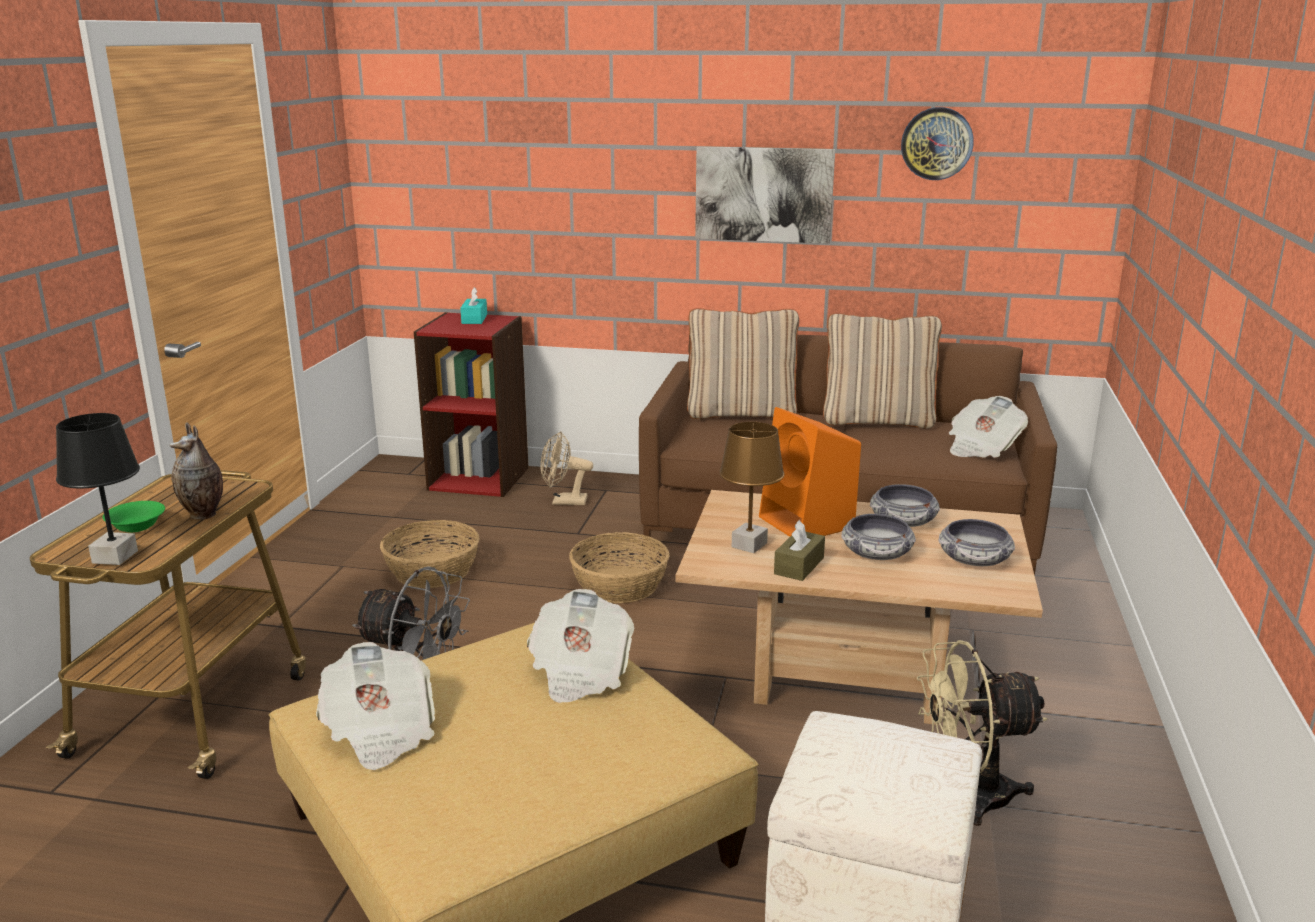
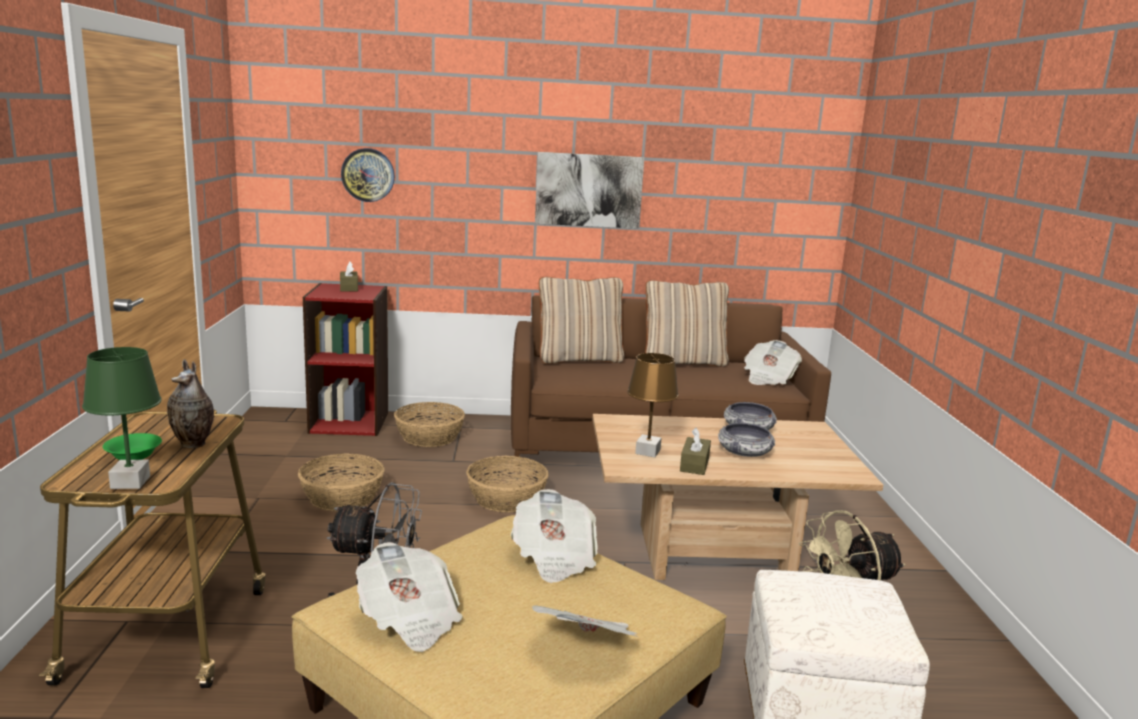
camera: 15 degrees left, 5 degrees down
(115, 557) = (130, 482): black table lamp -> green table lamp
(474, 319) = (349, 288): turquoise tissue box -> brown tissue box
(559, 784) = (588, 646): none -> newspaper
(563, 501) = (430, 437): beige fan -> basket
(808, 523) = (681, 434): orange speaker -> none
(937, 143) = (718, 155): wall clock -> wall clock (368, 175)
(974, 559) = (815, 453): bowl -> none

